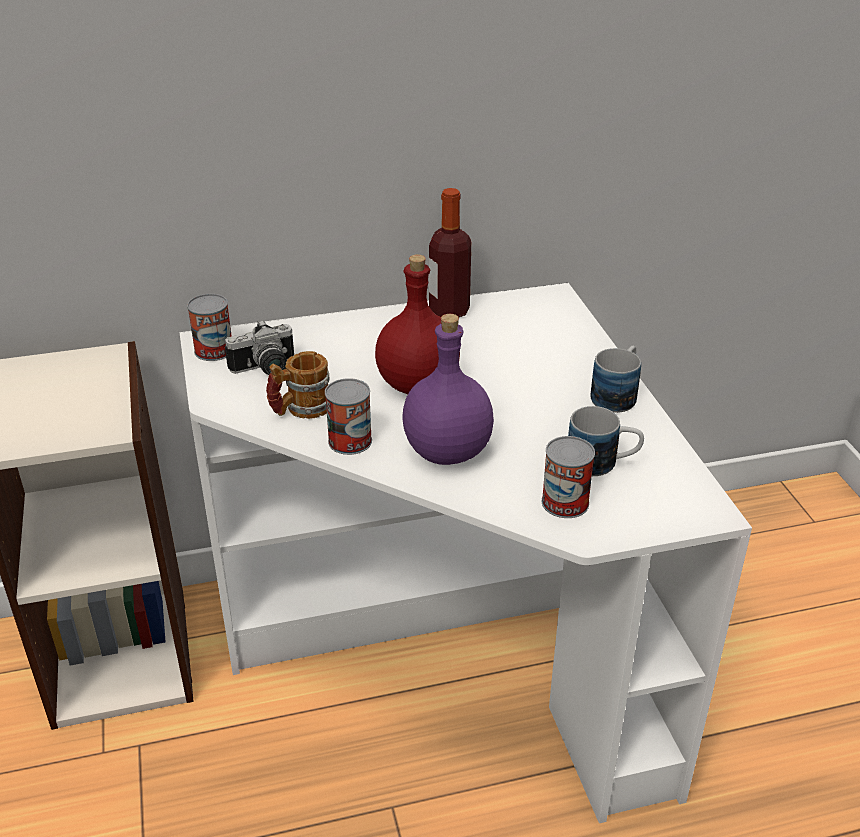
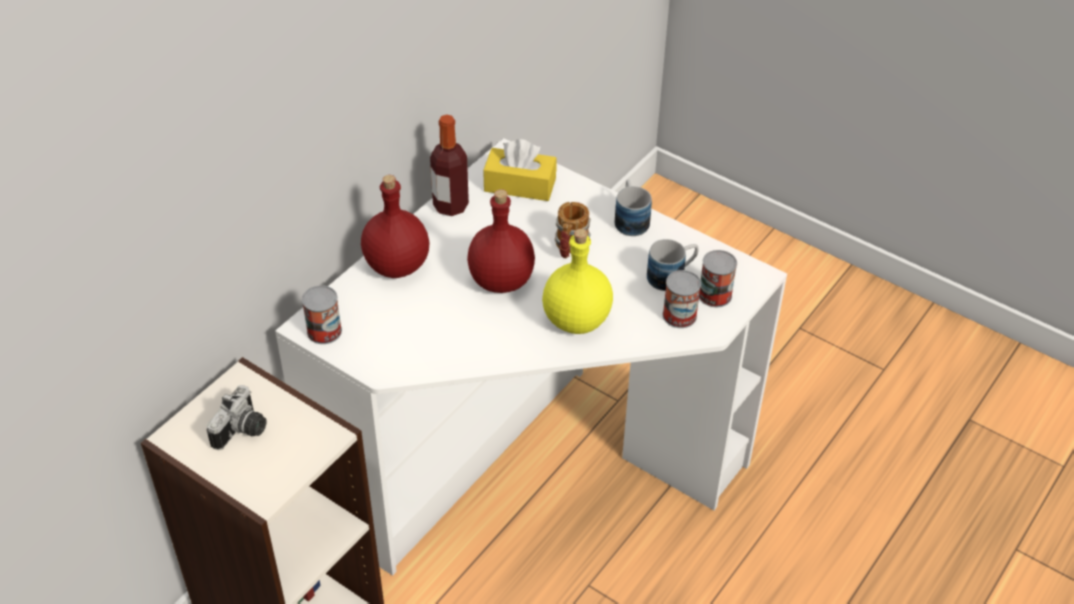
camera: 40 degrees left, 10 degrees up
(266, 369) = (383, 326): camera -> camera (243, 431)
(300, 409) = (448, 343): mug -> mug (570, 247)
(339, 332) = (395, 266): none -> red bottle
(350, 441) = (509, 348): can -> can (715, 295)
(449, 452) = (577, 319): purple bottle -> yellow bottle
(536, 322) = (520, 185): none -> yellow tissue box

